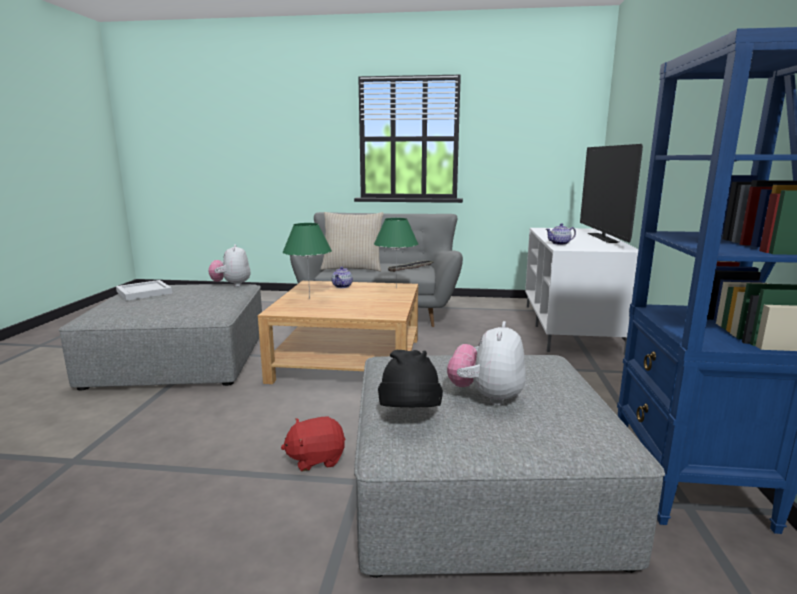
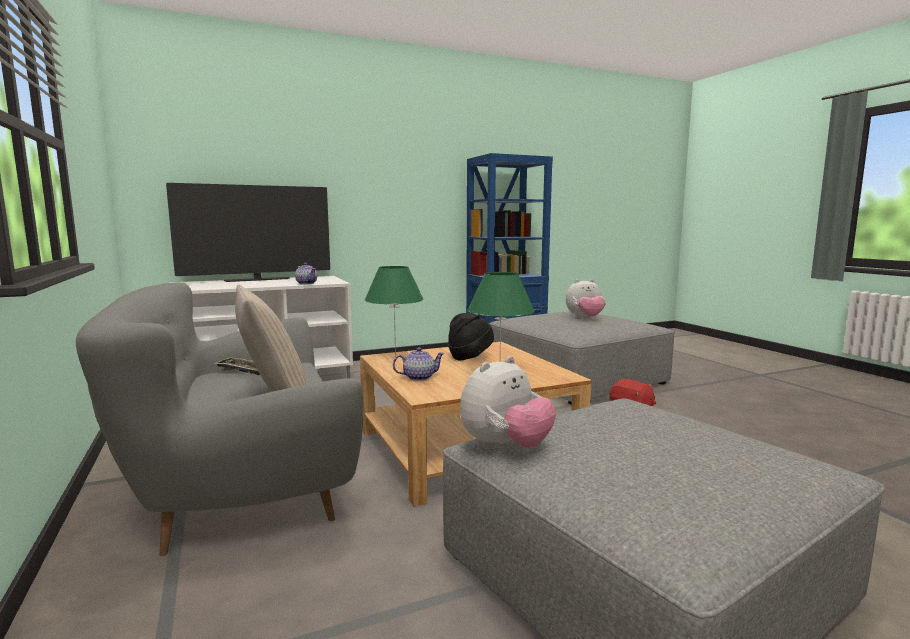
camera: 120 degrees left, 5 degrees down
(145, 292) = (693, 486): white tray -> none
(410, 416) = (629, 323): black hat -> black hat (470, 357)

